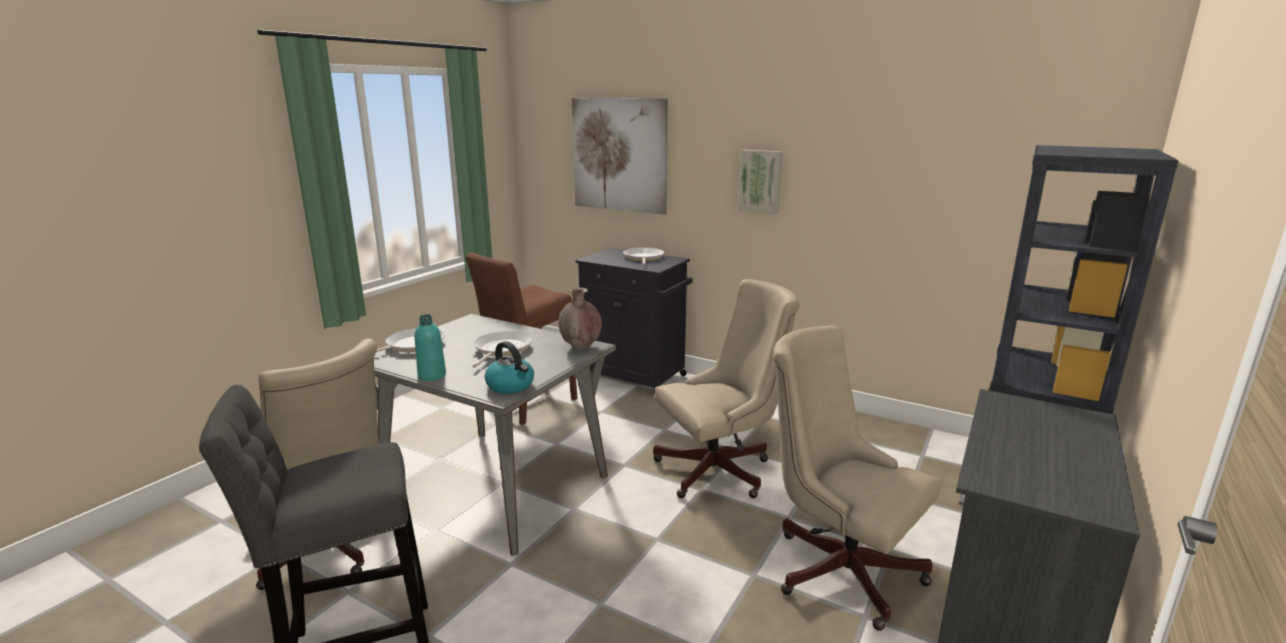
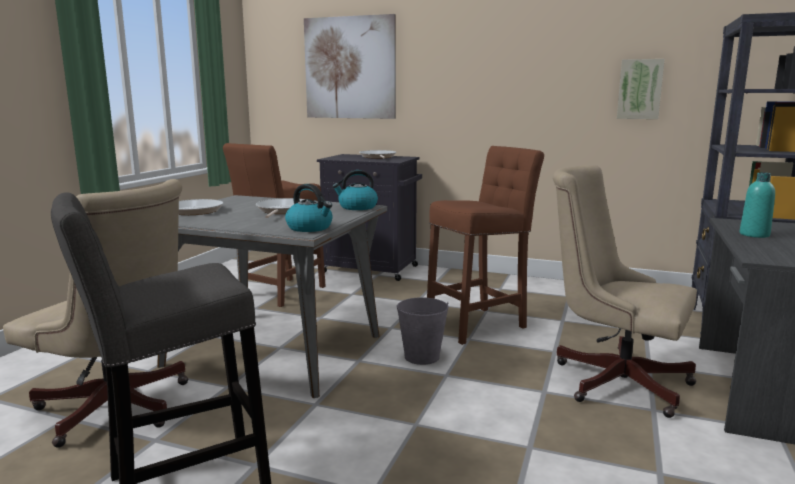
camera: 10 degrees left, 5 degrees down
(432, 375) = (226, 226): turquoise bottle -> turquoise bottle (754, 235)
(581, 347) = (357, 207): brown vase -> kettle
(641, 510) = (421, 356): none -> grey bucket
(721, 469) = (479, 325): beige office chair -> brown stool
(760, 181) = (482, 82): picture -> picture (639, 89)

